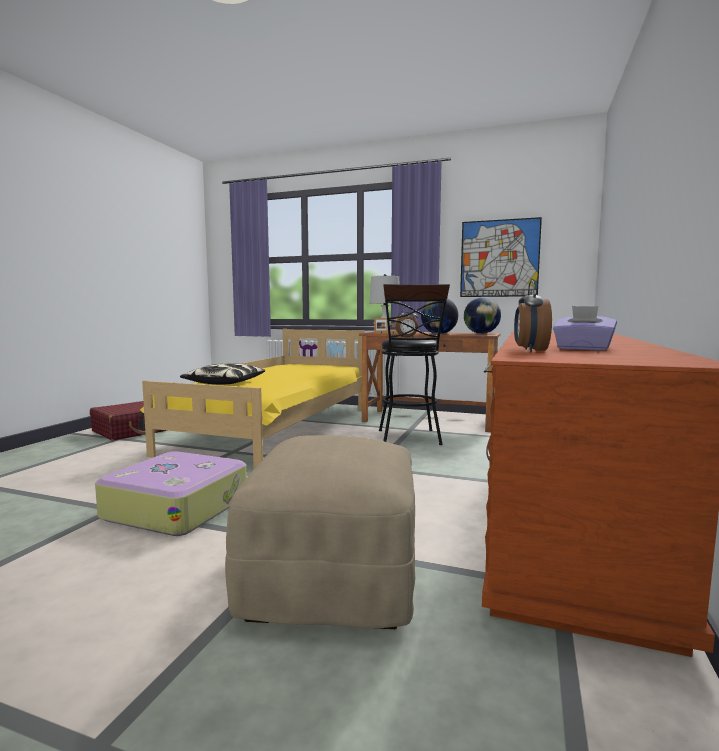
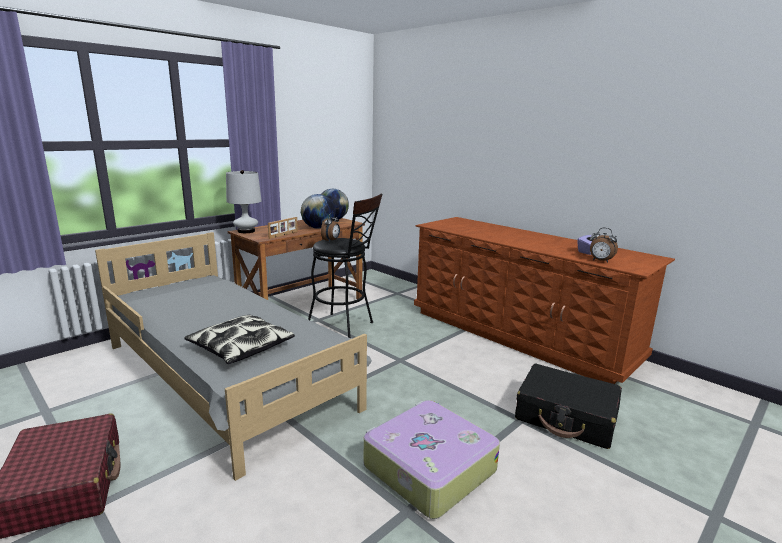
camera: 65 degrees left, 10 degrees up
(277, 429) = (228, 375): yellow bed -> grey bed
(333, 574) = (566, 417): beige ottoman -> black suitcase
(499, 258) = (315, 148): picture -> none

